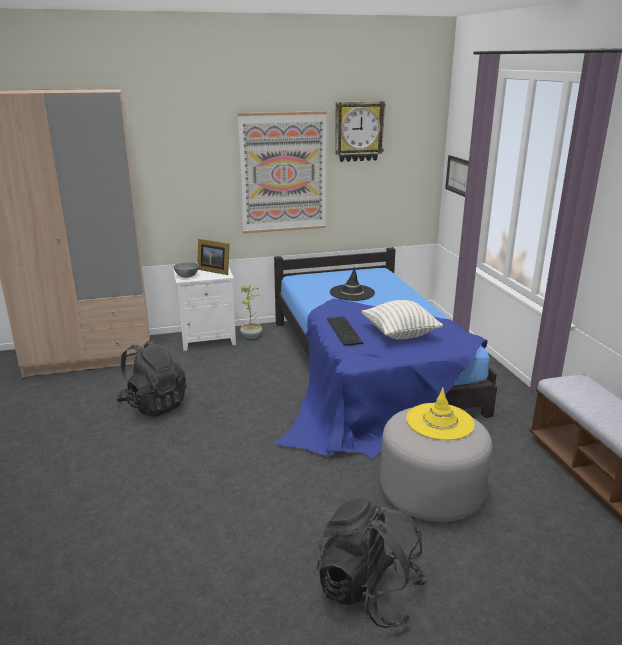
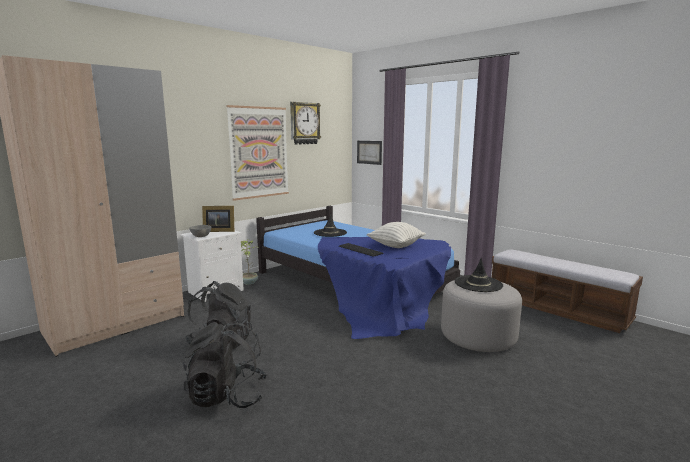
camera: 30 degrees left, 10 degrees down
(368, 592) = (520, 402): black backpack -> black backpack (227, 396)
(440, 422) = (478, 284): yellow hat -> black hat

